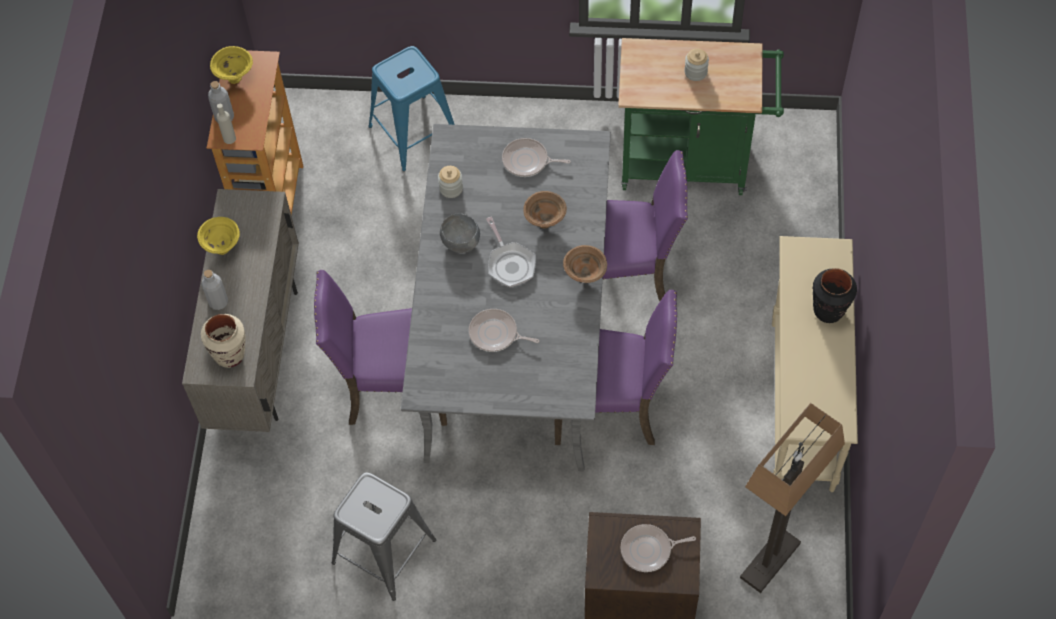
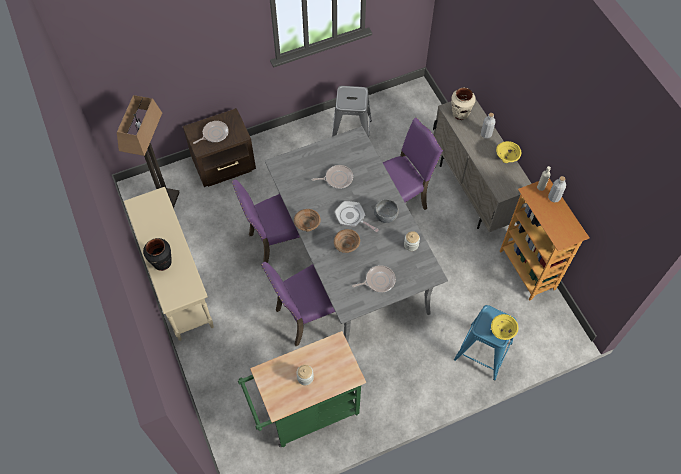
camera: 150 degrees right, 0 degrees up
(236, 78) = (568, 223): yellow bowl -> yellow bowl (501, 333)

